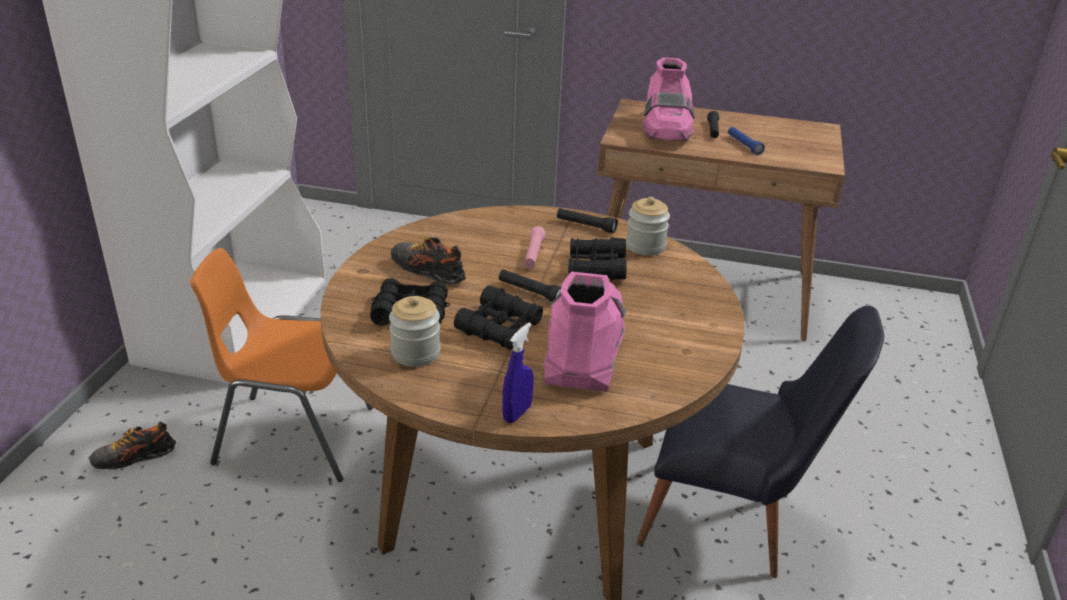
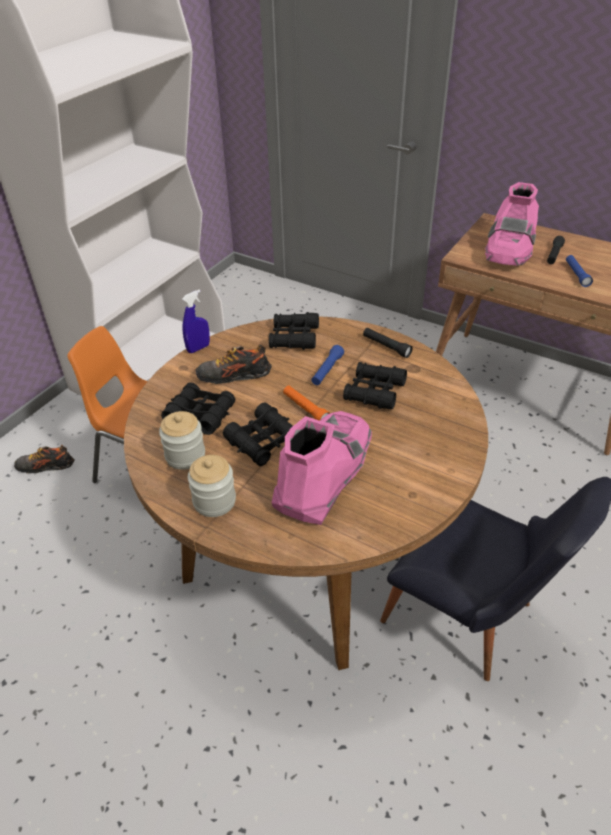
camera: 20 degrees right, 10 degrees up
(428, 271) = (233, 375): shoe -> shoe turned 60 degrees counterclockwise
(478, 228) = (294, 337): none -> black binoculars
(517, 413) = (236, 532): blue spray bottle -> blue spray bottle (198, 348)
(530, 292) = (305, 409): black flashlight -> orange flashlight
(533, 254) = (327, 370): pink flashlight -> blue flashlight
(645, 246) = (429, 375): jar -> jar (214, 501)

